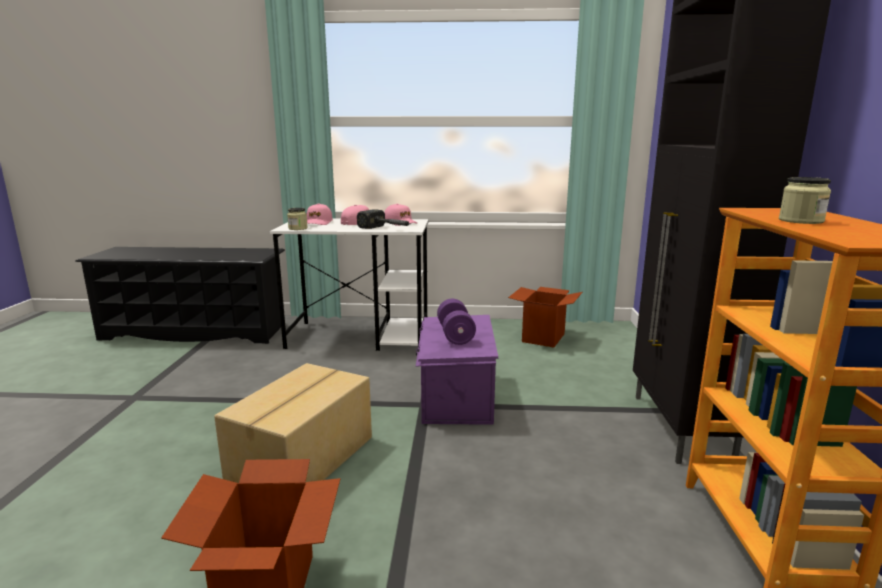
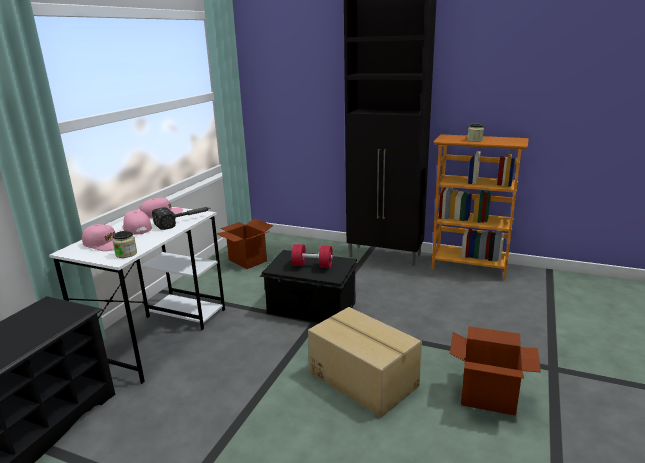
camera: 70 degrees left, 5 degrees up
(455, 335) = (312, 265): purple dumbbell -> red dumbbell
(455, 396) = (312, 308): purple storage box -> black storage box

